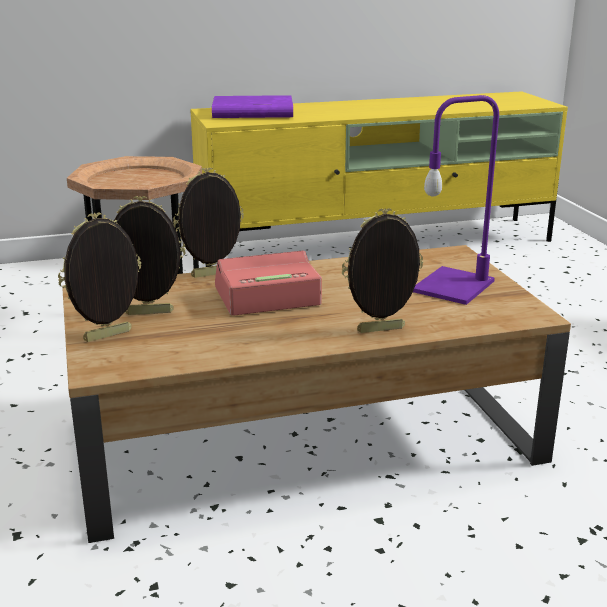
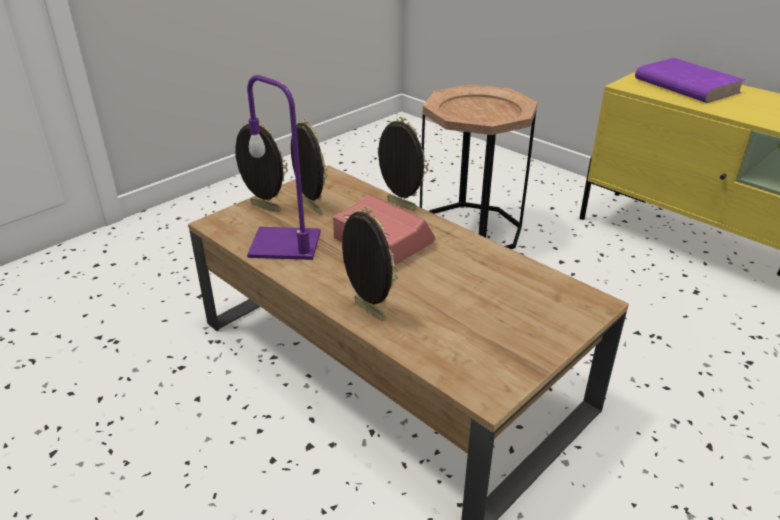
camera: 60 degrees right, 10 degrees up
(453, 285) = (508, 323): purple table lamp -> purple table lamp (287, 243)

